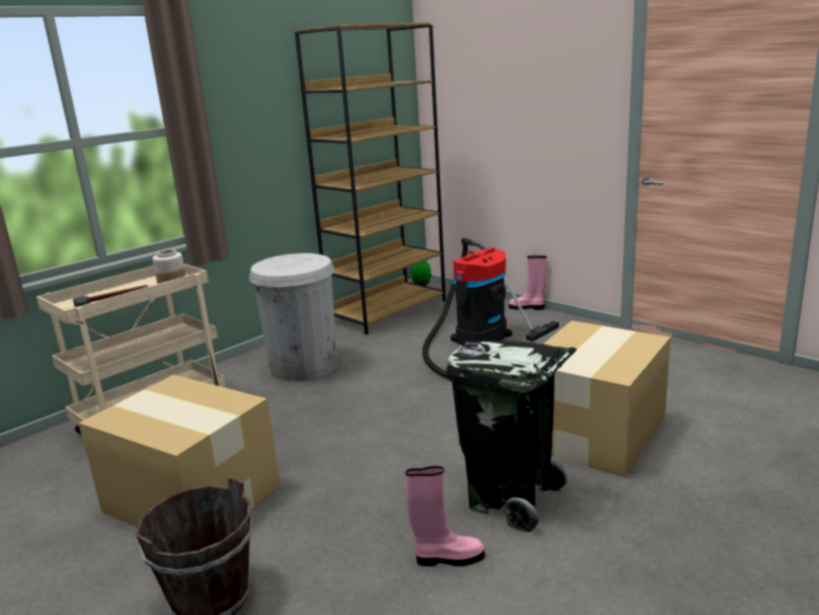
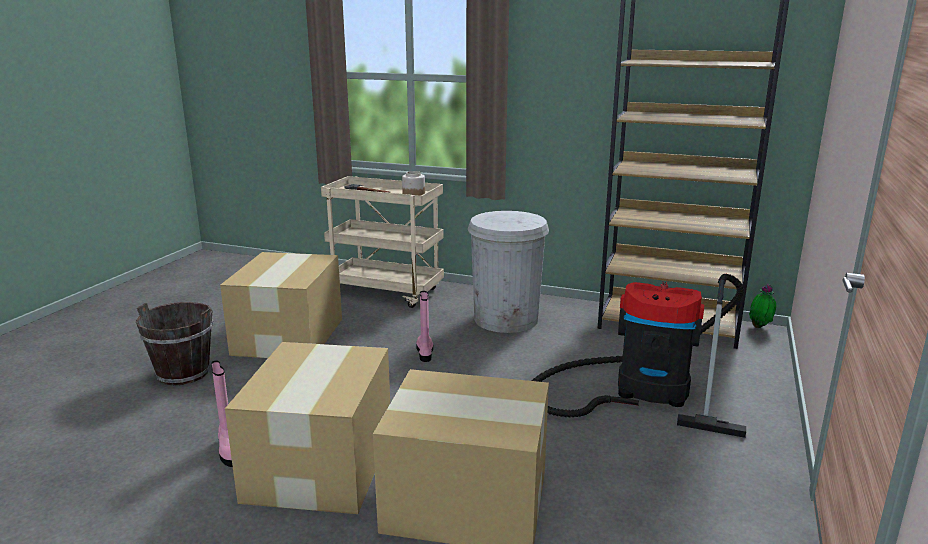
camera: 65 degrees right, 0 degrees up
(510, 499) = (318, 466): black trash can -> cardboard box
(527, 307) = (784, 404): pink boot -> pink boot (425, 352)

